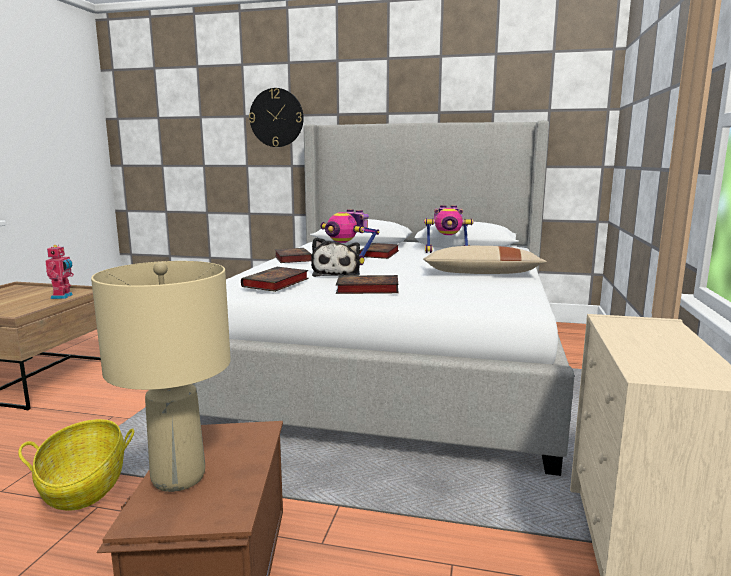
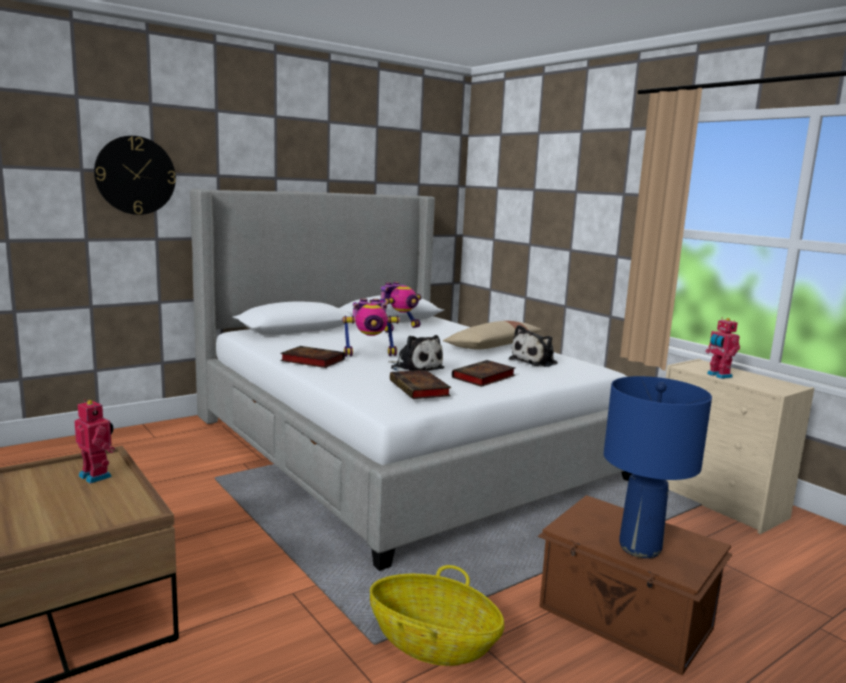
camera: 50 degrees left, 0 degrees up
(178, 477) = (639, 548): beige table lamp -> blue table lamp
(379, 254) = (362, 341): book -> none
(474, 290) = (535, 361): none -> plush toy
(621, 338) = (718, 375): none -> toy robot

